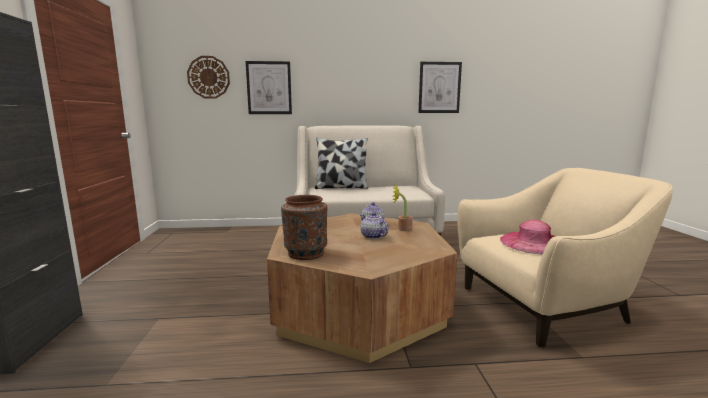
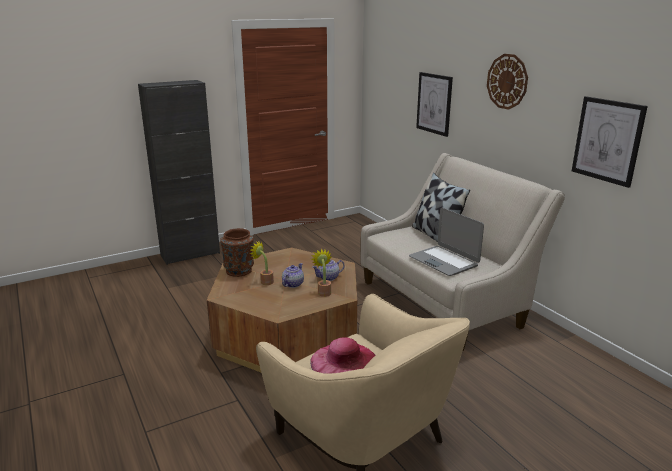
camera: 65 degrees right, 10 degrees up
(208, 77) = (396, 84): wall clock -> wall clock (507, 81)
(352, 245) = (265, 281): none -> potted plant
(389, 192) = (444, 261): none -> laptop

